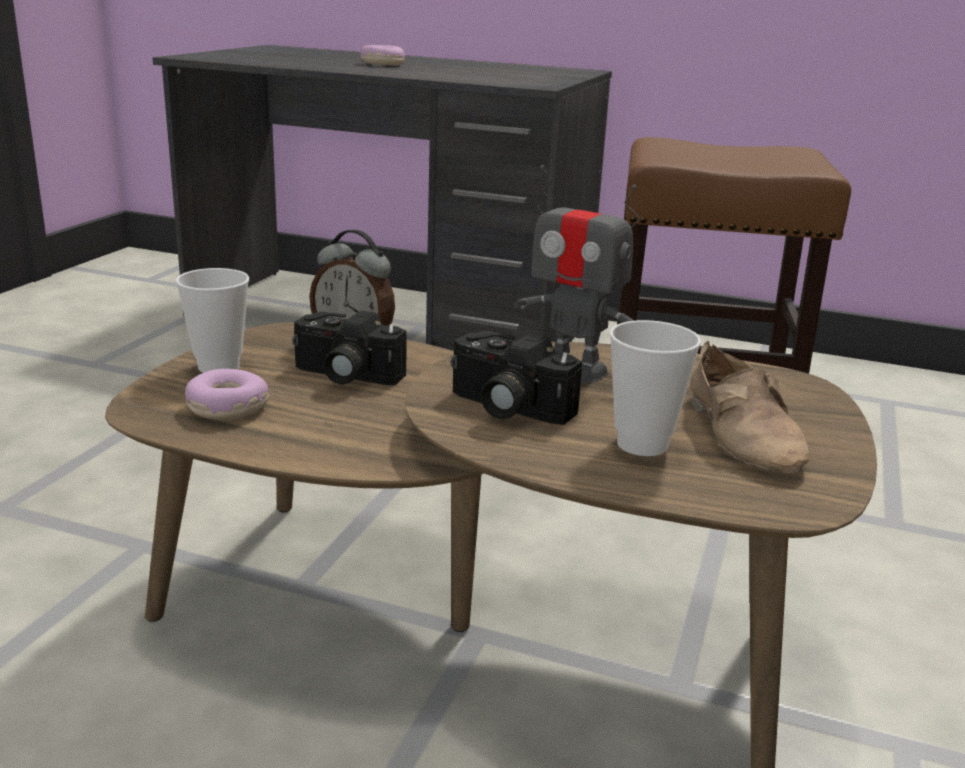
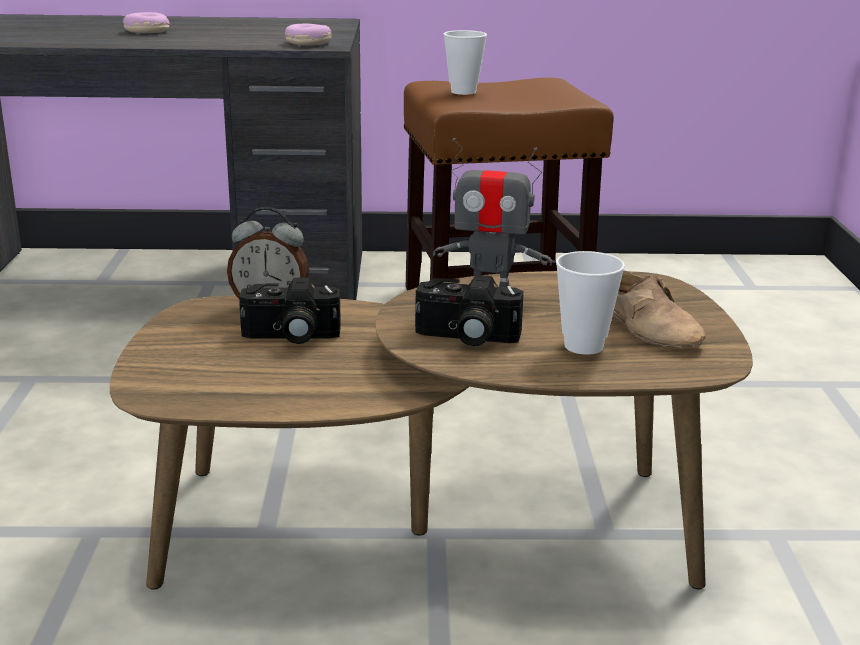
camera: 20 degrees left, 0 degrees up
(219, 367) = (175, 348): cup -> cup (463, 92)
(227, 408) = (219, 380): donut -> donut (308, 43)

